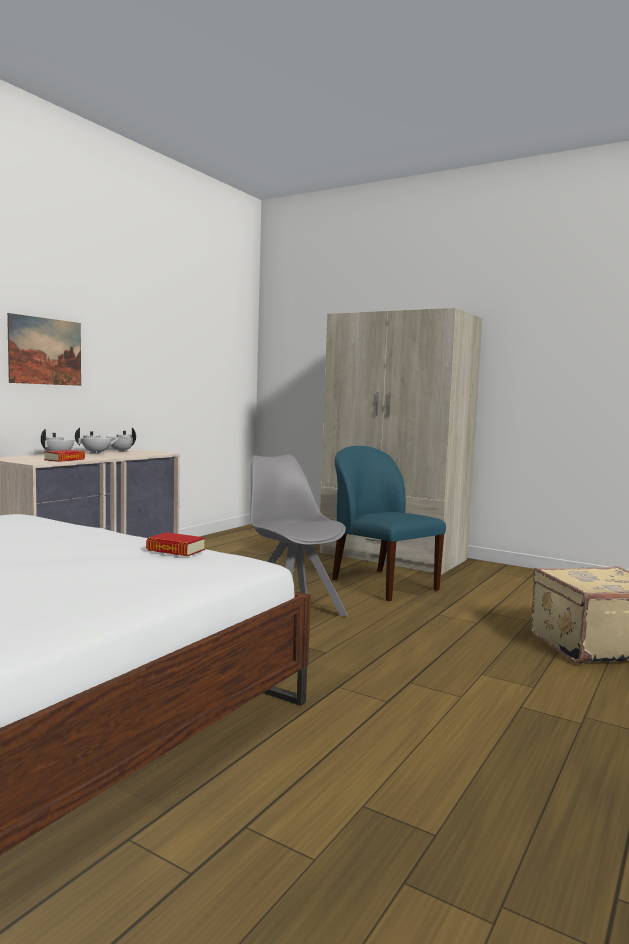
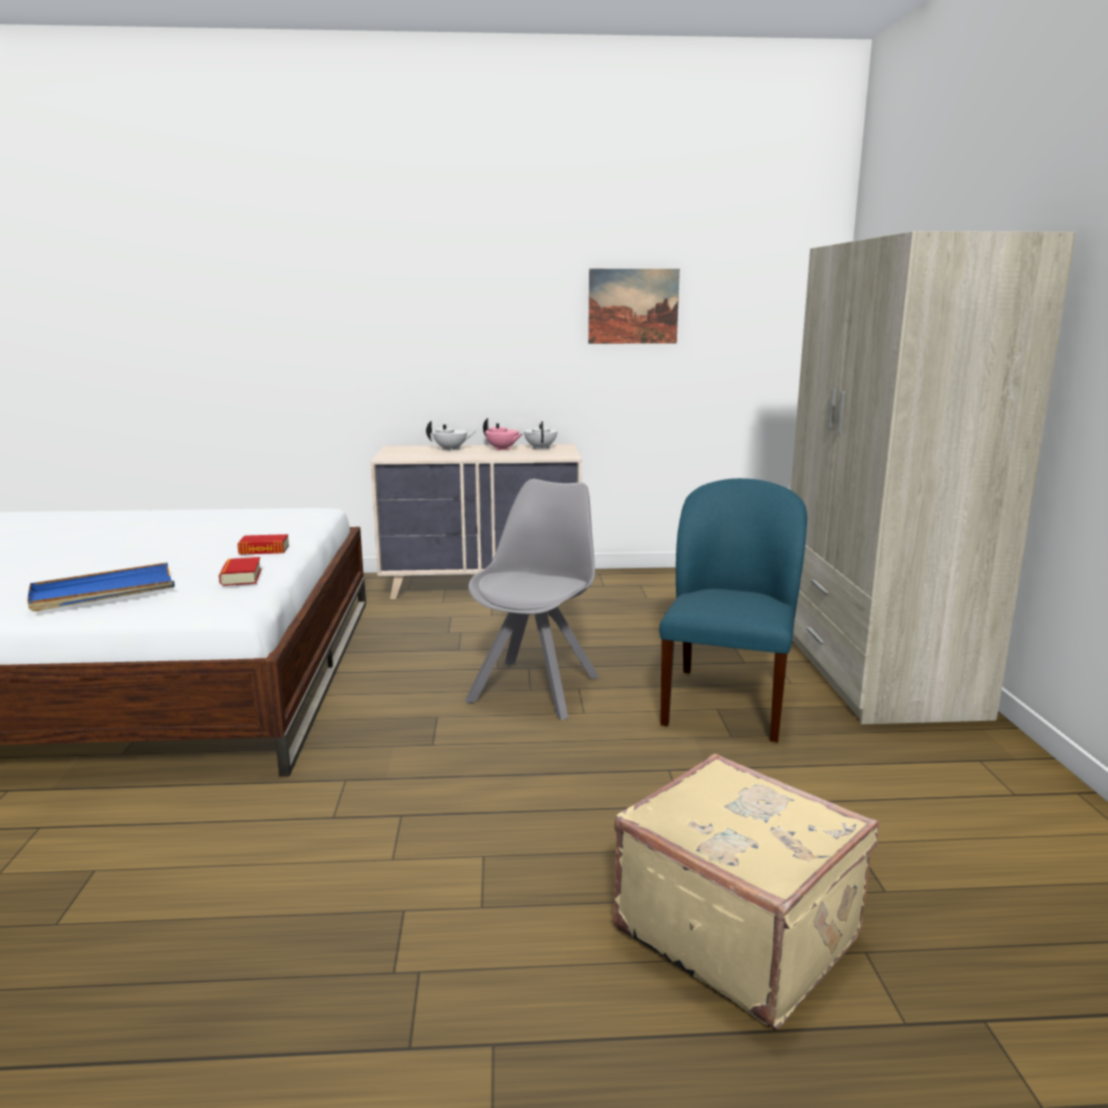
camera: 55 degrees right, 10 degrees up
(45, 351) = (461, 331): picture -> picture (633, 306)
(64, 459) = (426, 456): book -> book (264, 550)
(97, 453) = (502, 449): white teapot -> pink teapot
(124, 579) = (103, 592): none -> blue tray

